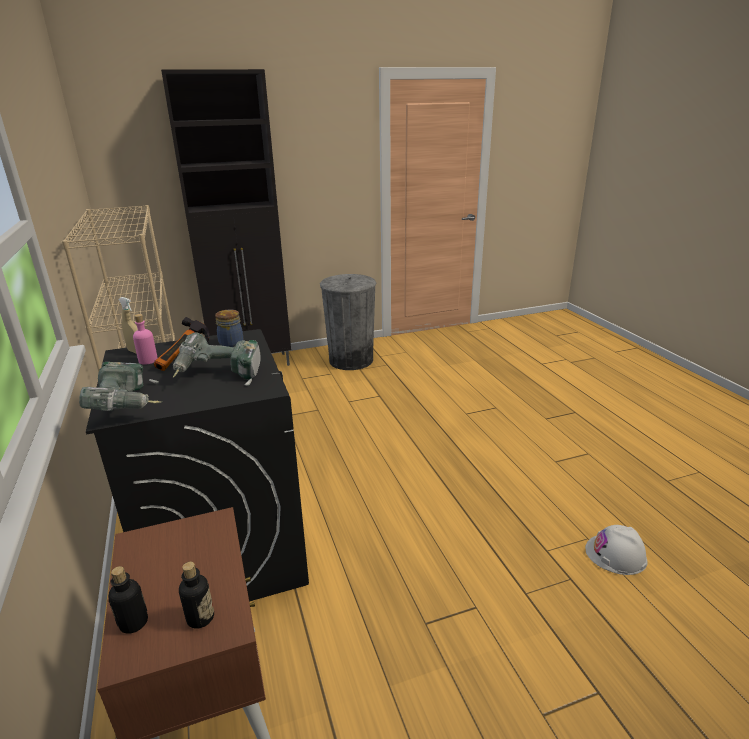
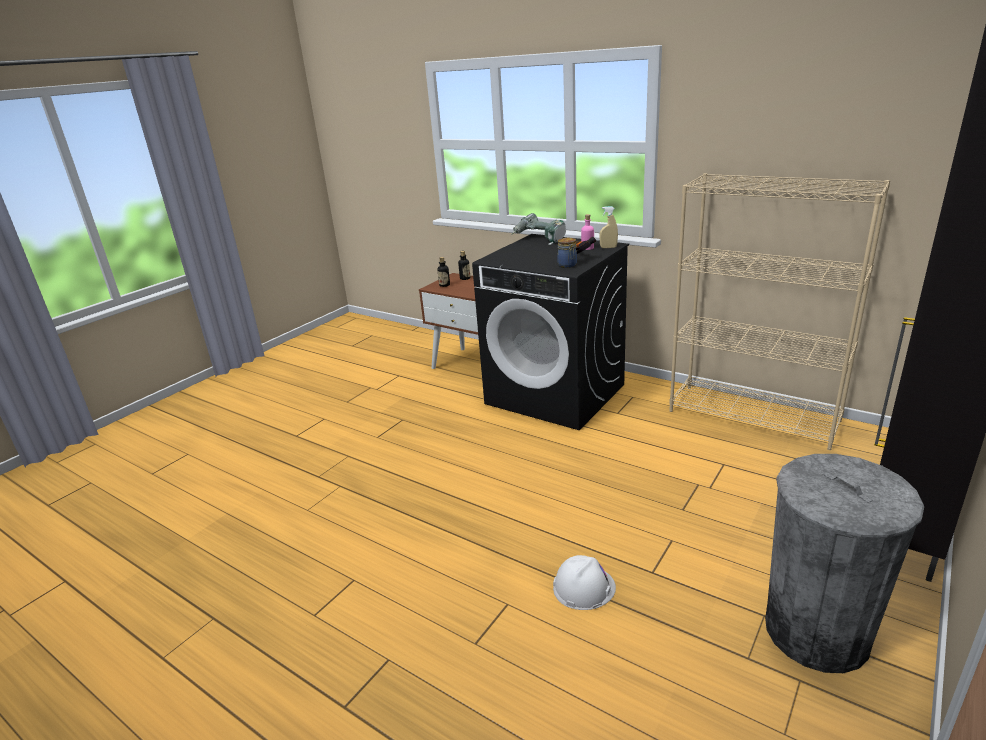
camera: 145 degrees right, 0 degrees up
(219, 375) = (528, 255): power drill -> none
(616, 554) = (282, 507): white hard hat -> white hard hat (584, 587)

